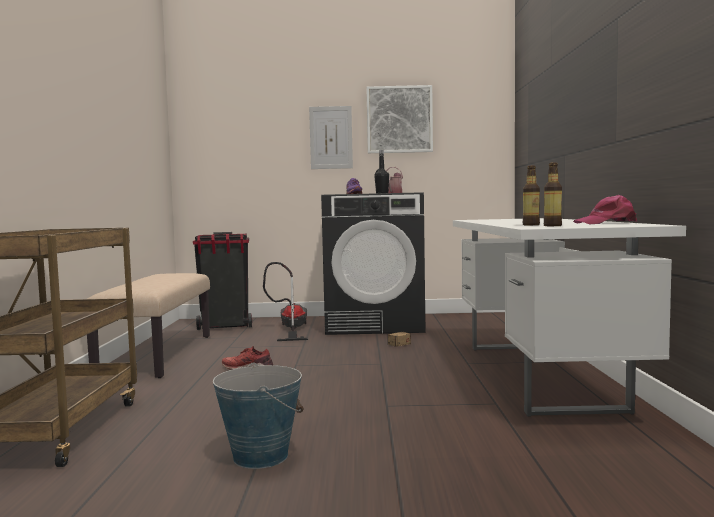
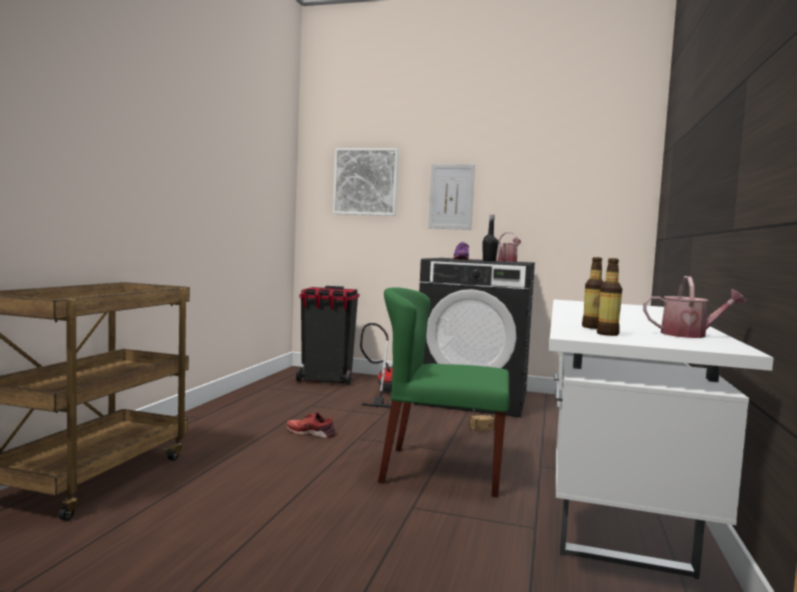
camera: 15 degrees right, 0 degrees up
(157, 355) = (241, 405): beige bench -> none
(260, 456) = (241, 547): bucket -> none
(389, 377) = (441, 470): none -> green chair
(399, 119) = (525, 180): picture -> picture (366, 182)
(606, 223) = (690, 335): pink cap -> watering can

